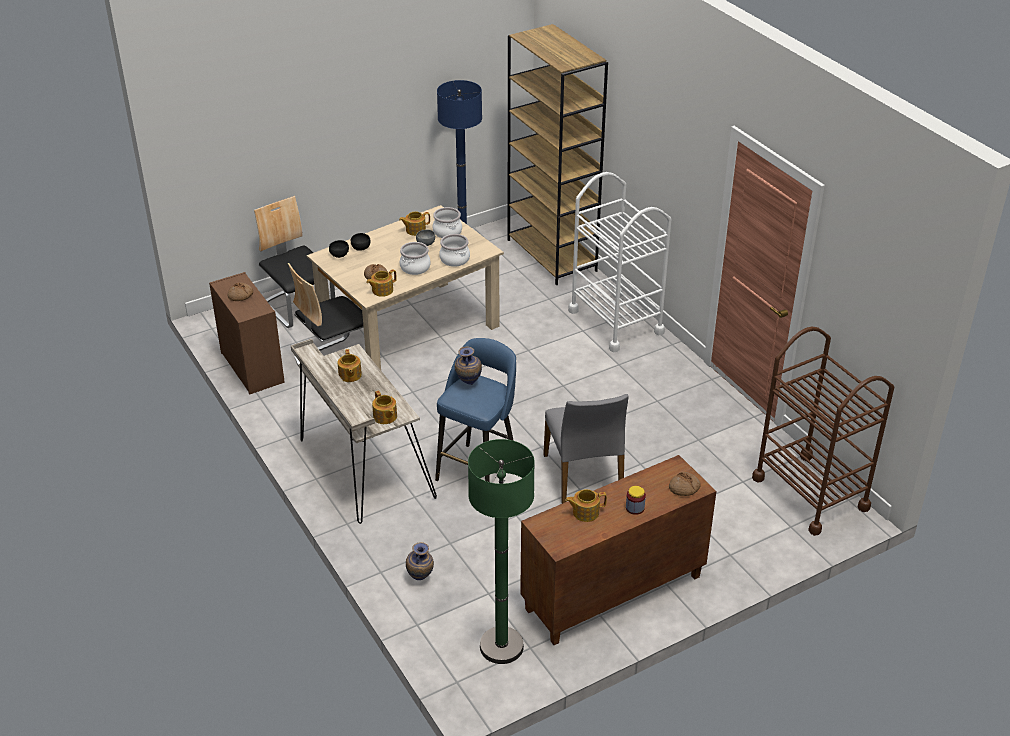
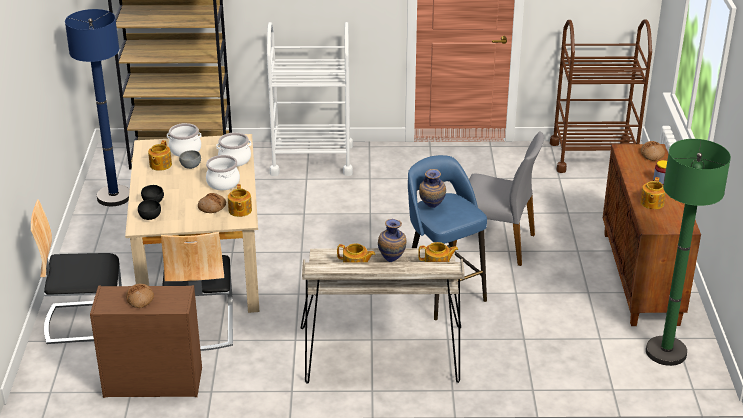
camera: 60 degrees left, 5 degrees down
(420, 579) = (557, 369): vase -> vase (392, 260)

